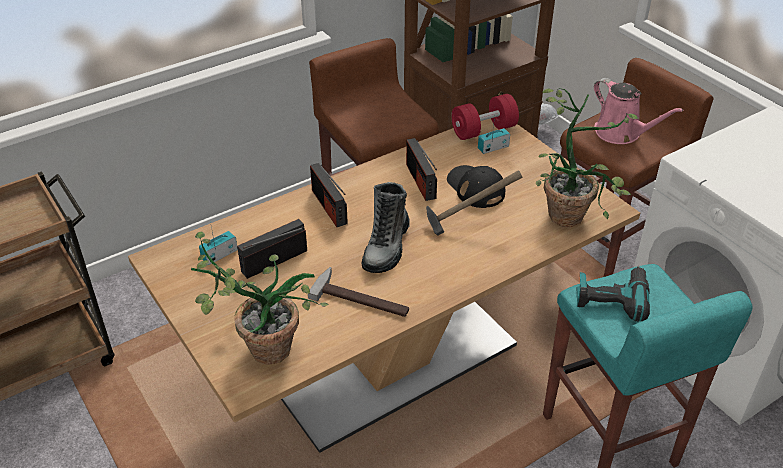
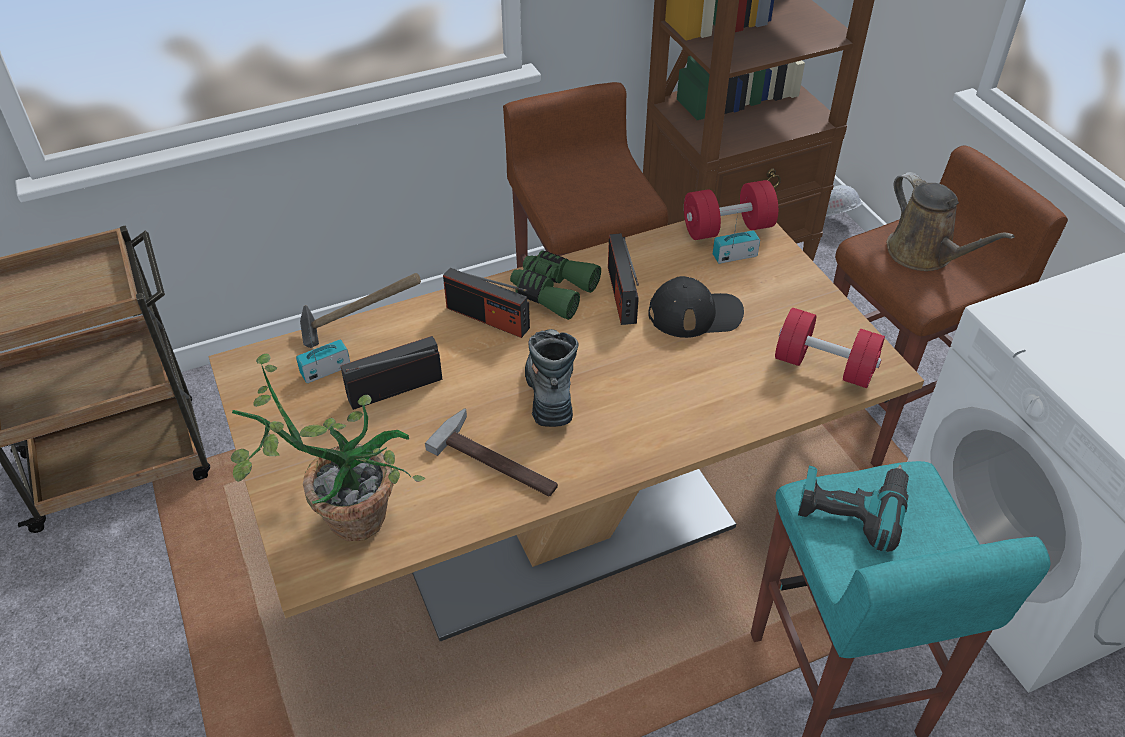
camera: 10 degrees right, 5 degrees up
(329, 207) = (488, 318): radio -> radio turned 45 degrees counterclockwise
(371, 184) = (552, 291): none -> green binoculars
(386, 247) = (551, 387): boot -> boot turned 150 degrees clockwise
(467, 223) = (671, 366): hammer -> hammer (359, 336)
(475, 188) = (695, 313): black cap -> black cap turned 105 degrees clockwise
(572, 211) = (824, 366): potted plant -> red dumbbell
(621, 133) = (924, 254): pink watering can -> brown watering can

